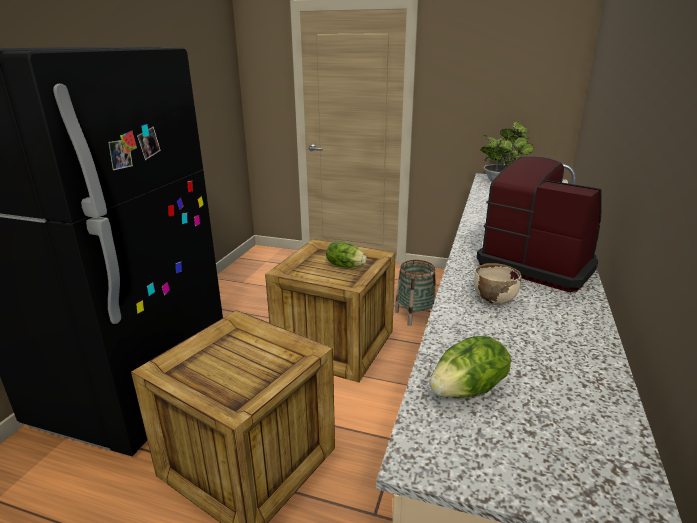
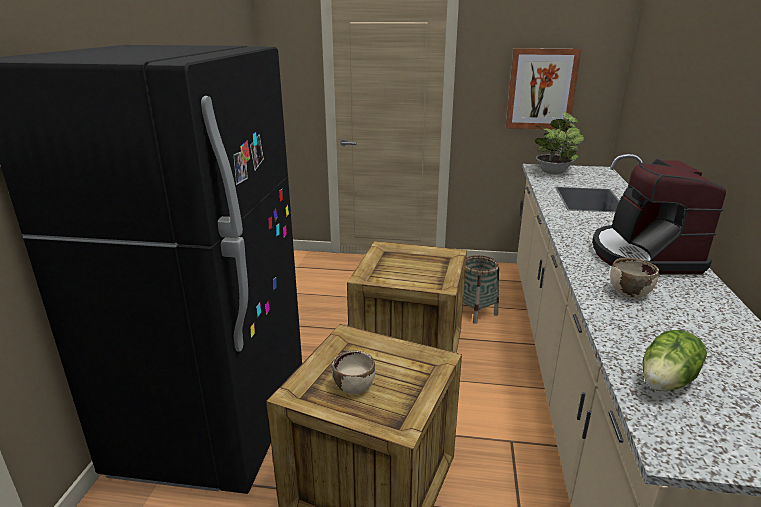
camera: 10 degrees left, 0 degrees up
(218, 367) = (354, 386): none -> beige bowl
(345, 265) = (422, 267): lettuce -> none
(498, 100) = (541, 89): none -> picture
(536, 264) = (643, 255): coffee machine -> coffee machine turned 120 degrees counterclockwise

